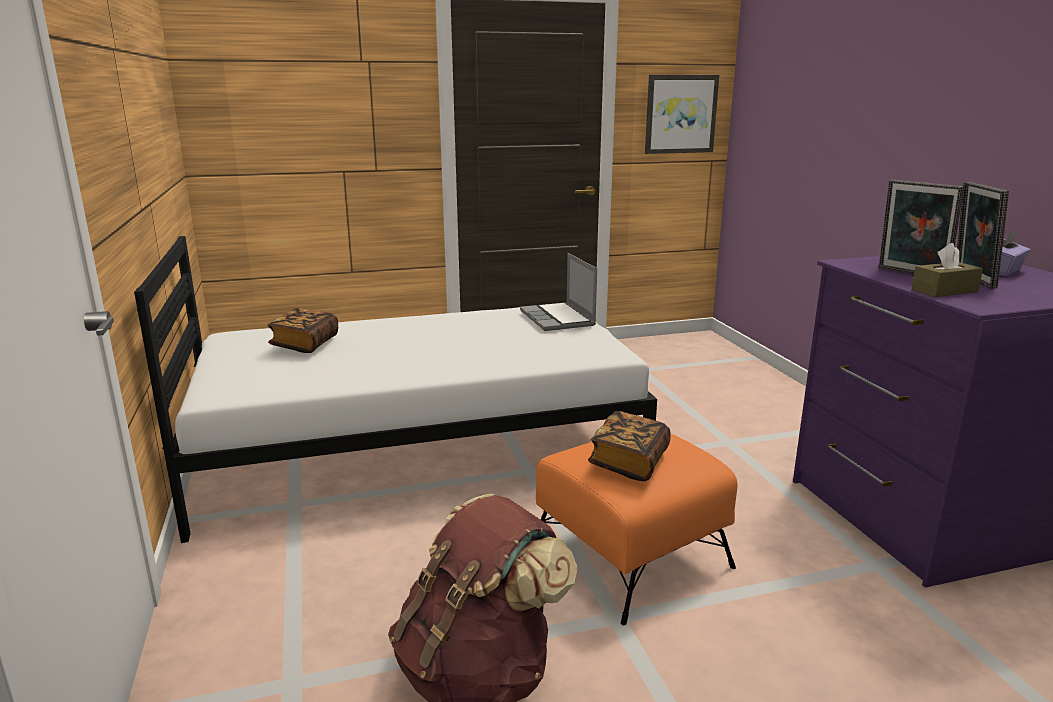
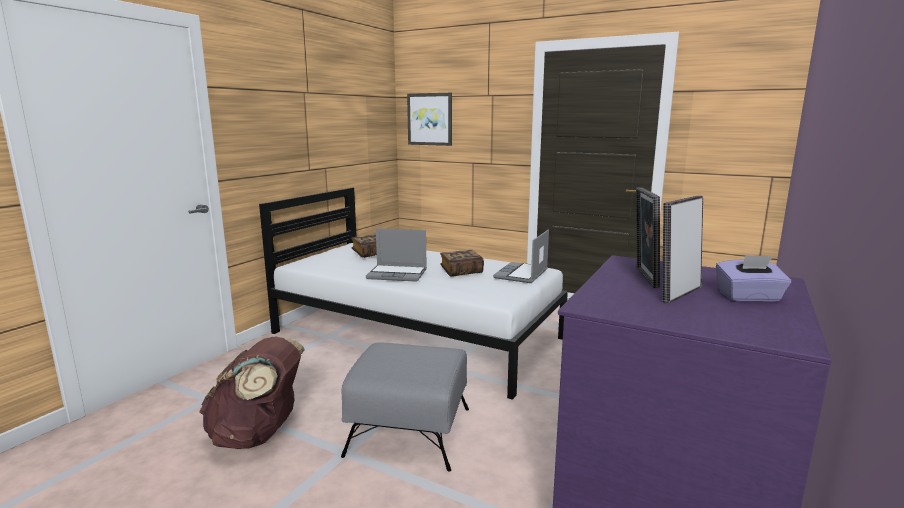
camera: 45 degrees right, 5 degrees down
(423, 360) = (398, 274): none -> laptop
(629, 462) = (395, 359): book -> book (461, 272)
(631, 556) = (410, 431): orange ottoman -> grey ottoman
(680, 114) = (736, 133): picture -> picture (430, 119)
(944, 291) = (610, 292): brown tissue box -> none

